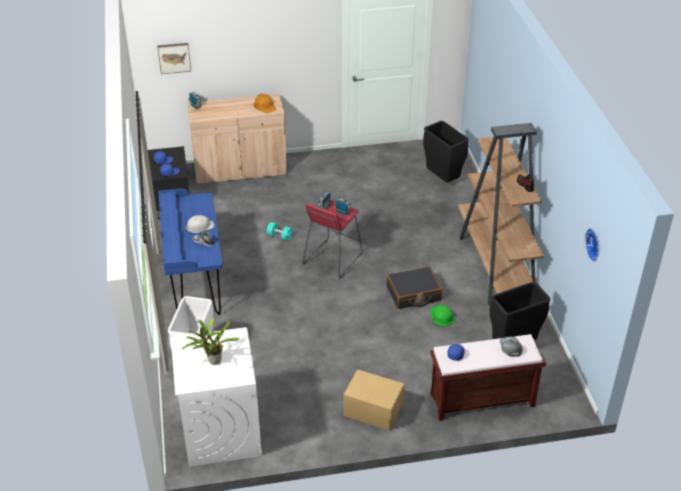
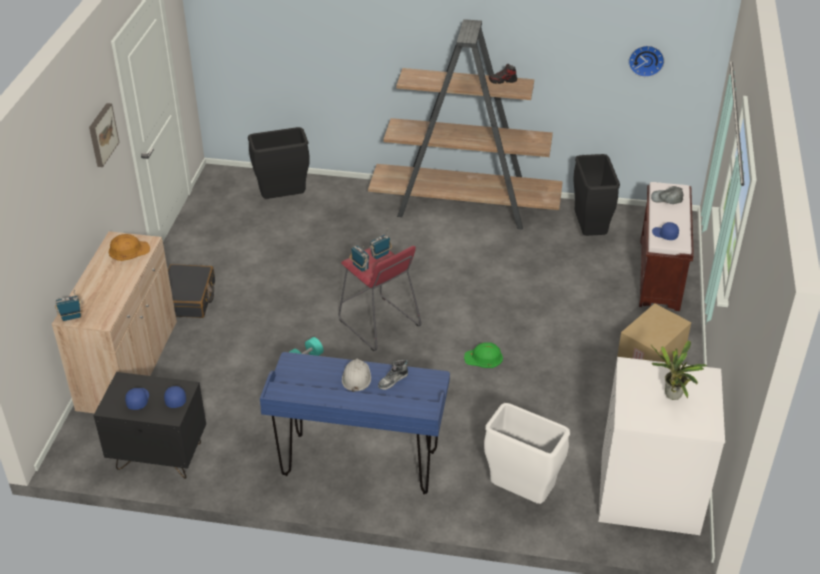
camera: 70 degrees left, 0 degrees up
(174, 57) = (22, 266): picture -> picture (101, 134)
(413, 294) = (476, 276): black suitcase -> black suitcase (188, 299)
(441, 316) = (522, 266): green hard hat -> green hard hat (484, 358)

